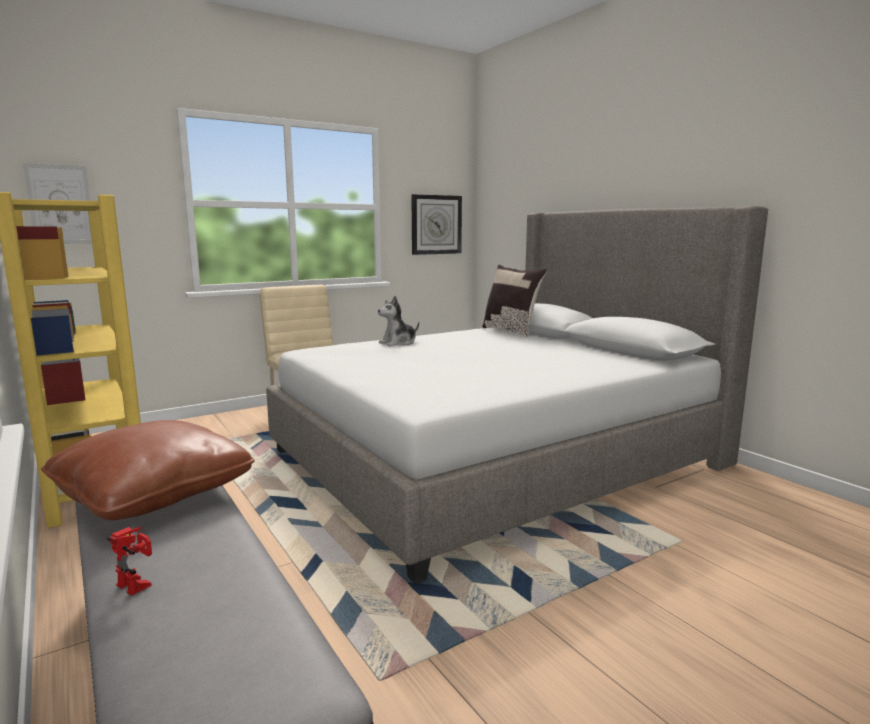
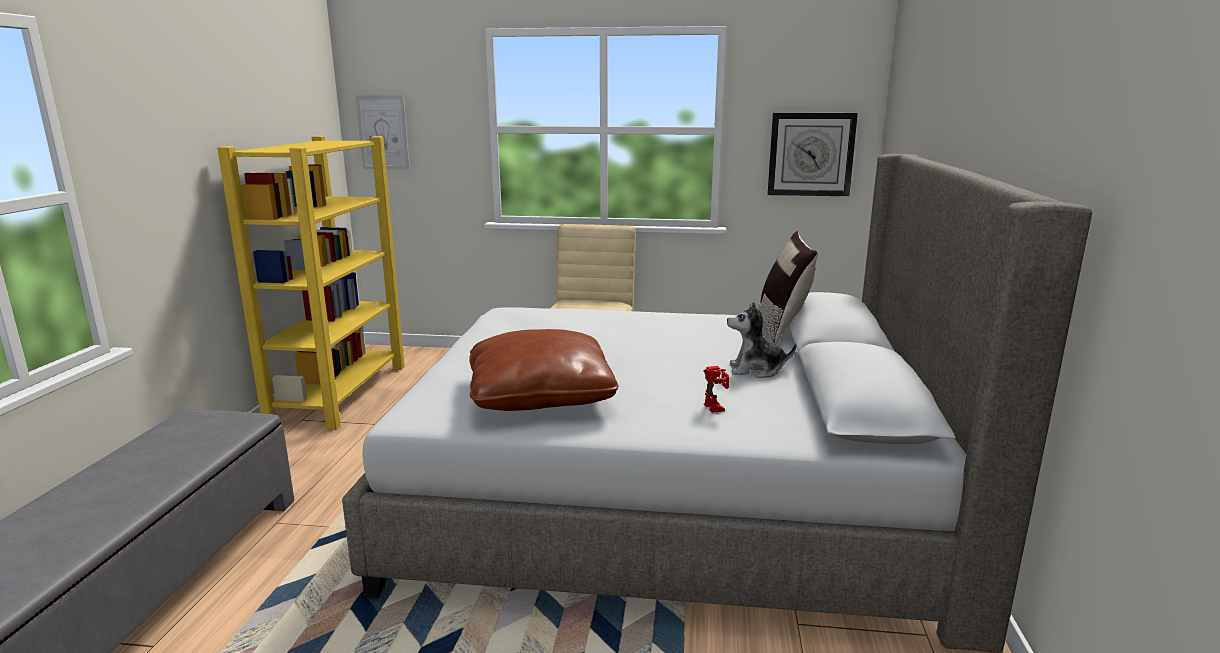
camera: 40 degrees right, 5 degrees up
(139, 584) = (61, 499): toy robot -> toy robot (717, 408)
(153, 494) = (199, 428): brown pillow -> brown pillow (540, 396)
(398, 343) = (605, 320): plush toy -> plush toy (756, 370)

